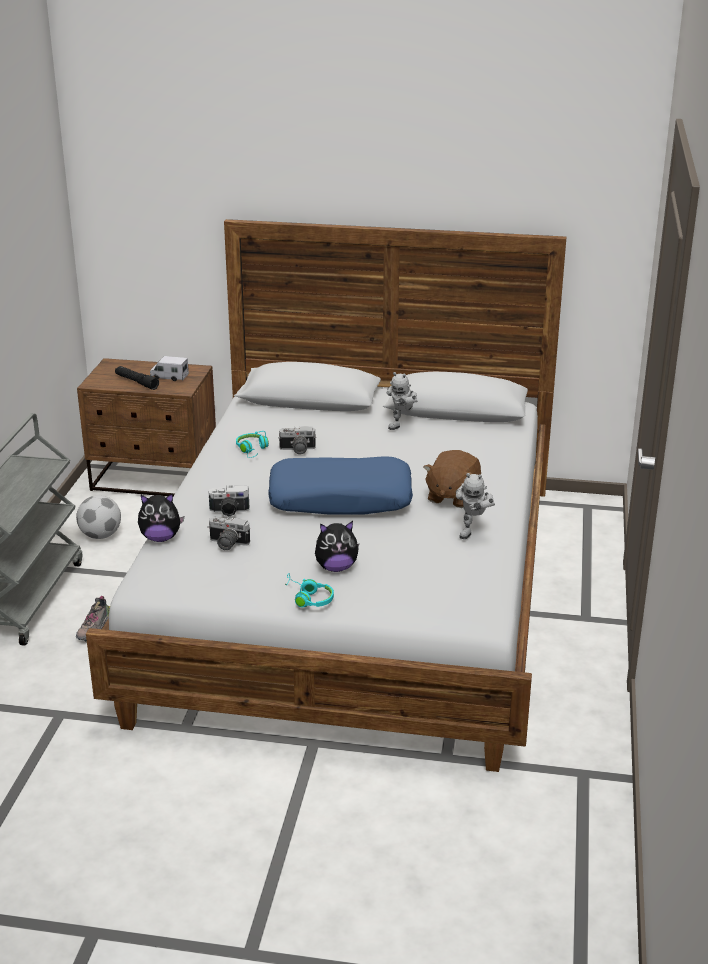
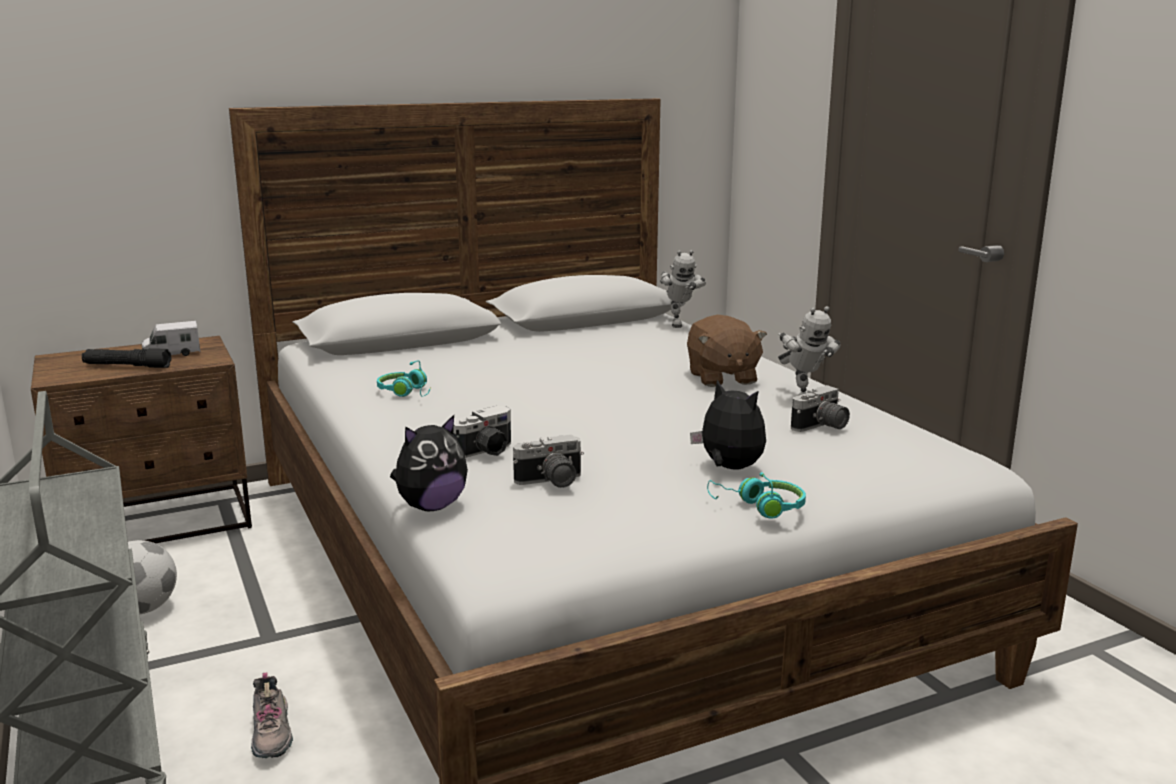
camera: 35 degrees left, 10 degrees down
(297, 450) = (467, 381): camera -> camera (821, 427)
(336, 567) = (729, 468): plush toy -> plush toy turned 90 degrees counterclockwise
(341, 499) = (605, 407): blue pillow -> none
(402, 425) = (551, 339): toy robot -> toy robot (678, 324)

